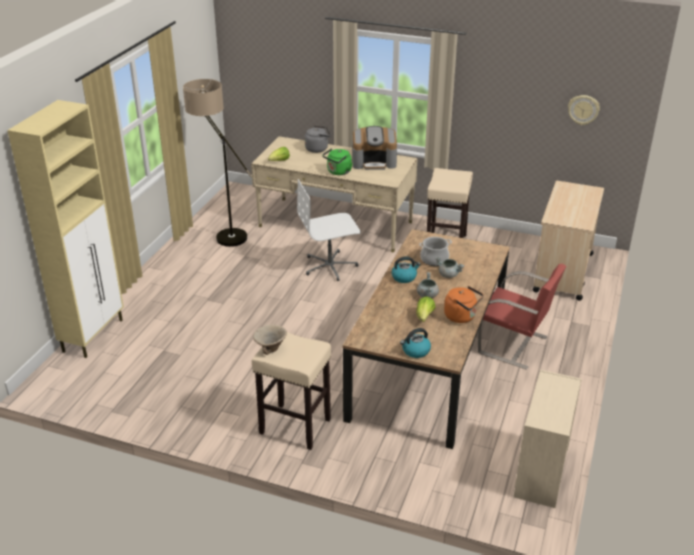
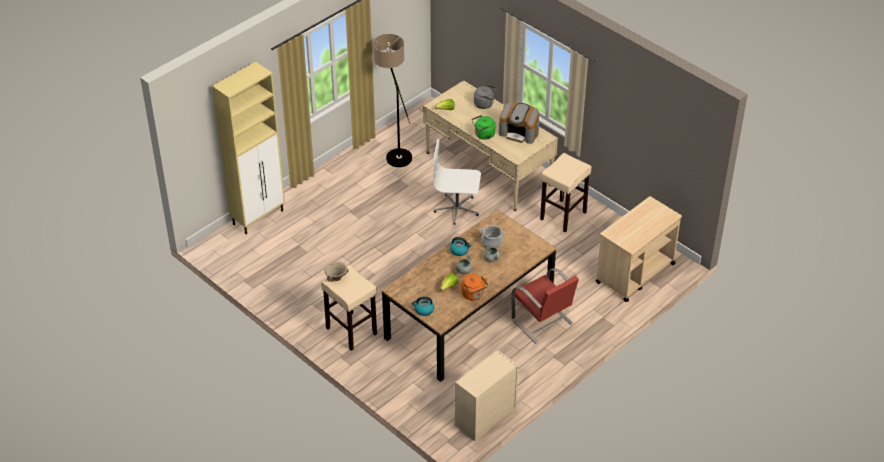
camera: 25 degrees right, 10 degrees up
(583, 109) = (676, 148): wall clock -> none

